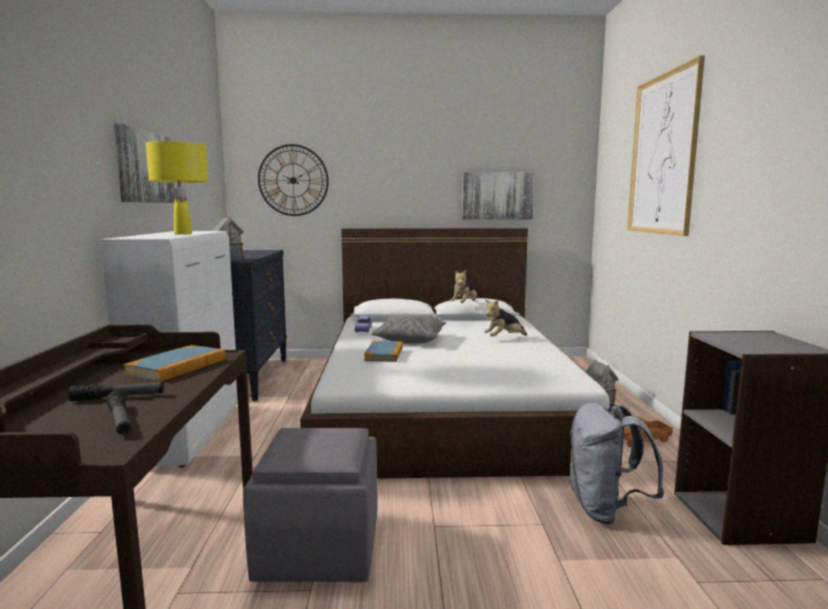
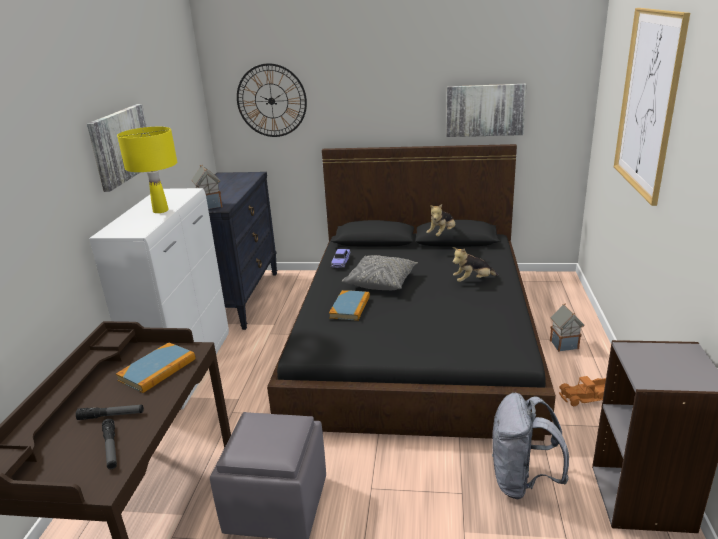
camera: 10 degrees right, 15 degrees up
(444, 400) = (414, 335): white bed -> black bed

